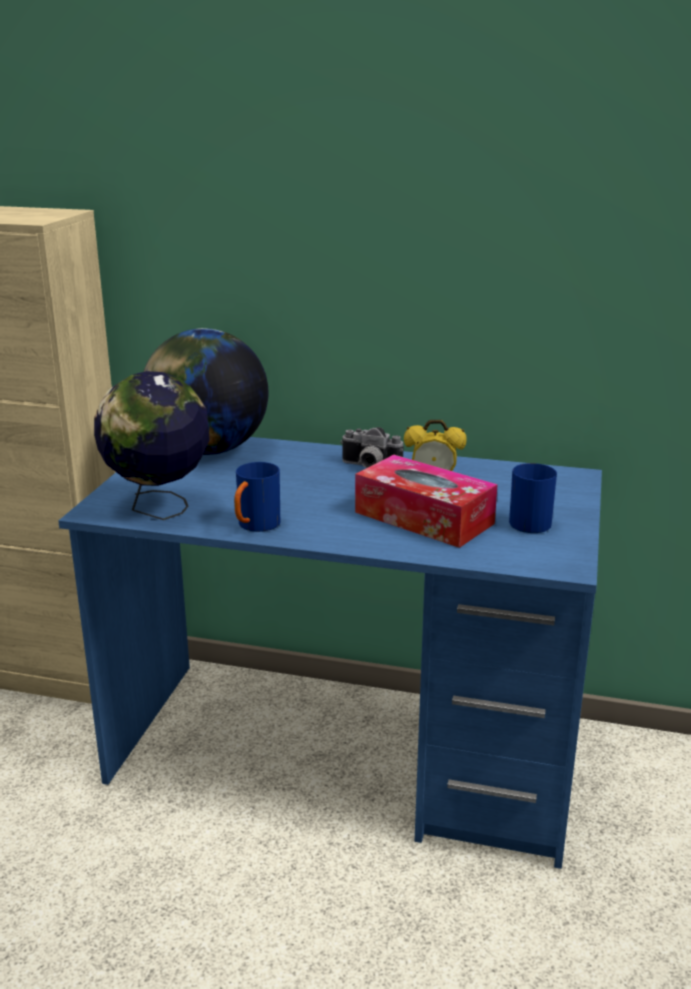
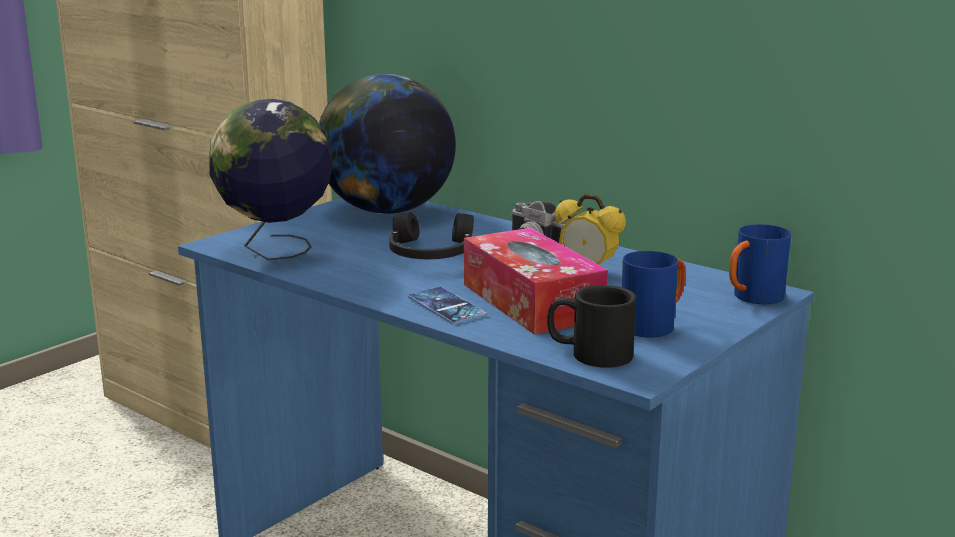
camera: 25 degrees right, 5 degrees down
(255, 527) = (345, 280): blue mug -> blue mug (752, 299)
(294, 488) = (429, 254): none -> black headphones
(365, 536) = (446, 306): none -> phone
(515, 556) = (589, 353): none -> black mug

